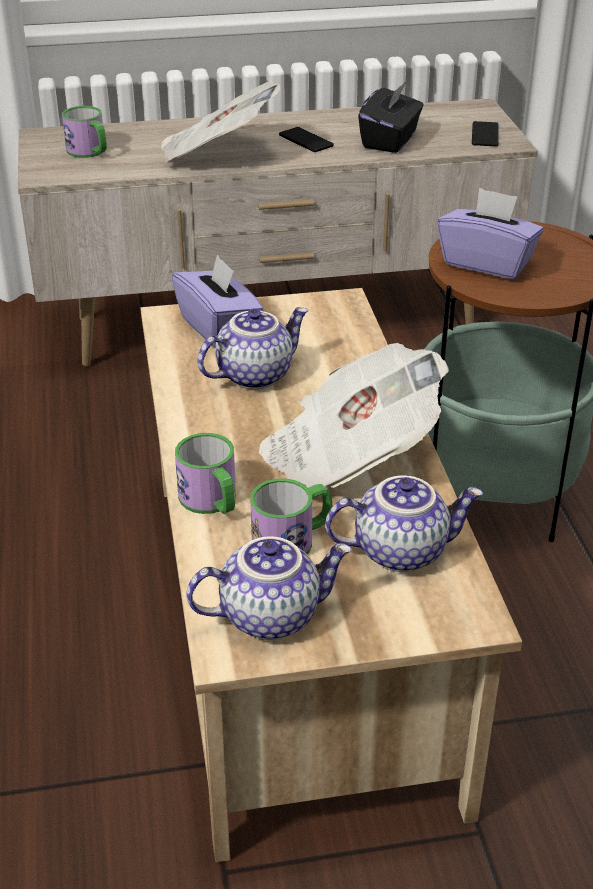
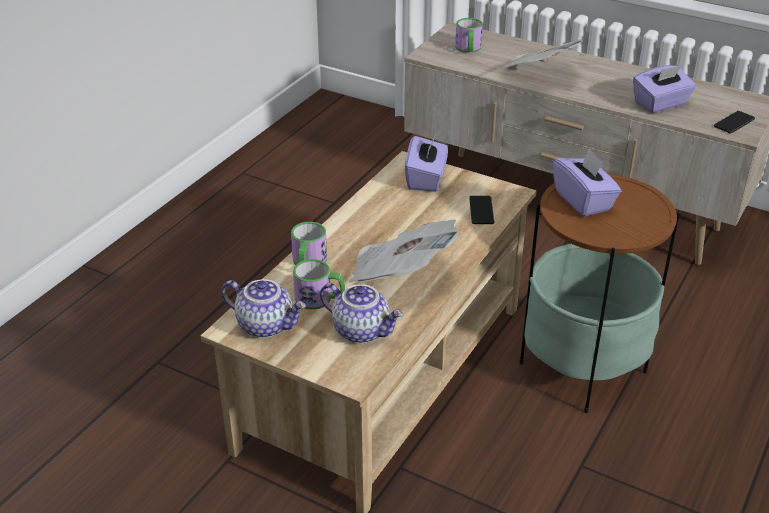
camera: 40 degrees right, 0 degrees up
(254, 374) = (410, 211): teapot -> none
(306, 140) = (605, 85): phone -> phone (481, 210)
(390, 141) = (661, 104): black tissue box -> purple tissue box

